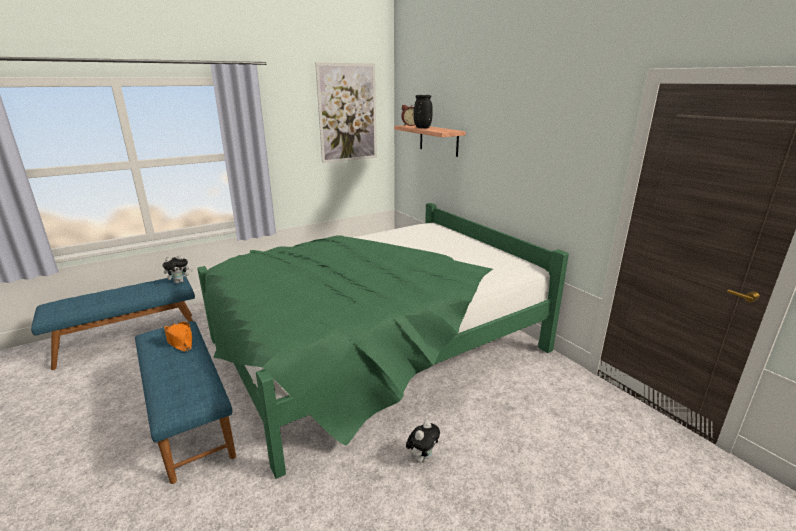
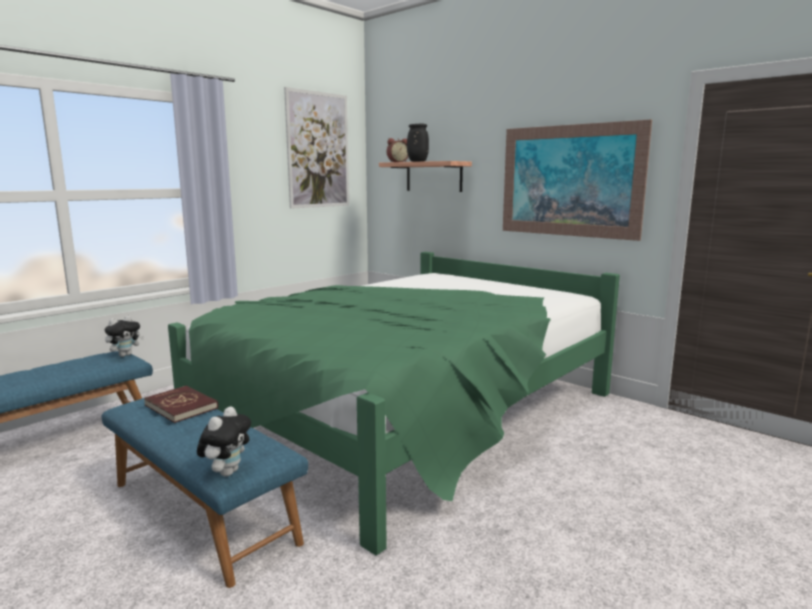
camera: 15 degrees left, 10 degrees down
(180, 340) = (181, 406): orange hat -> red book
(422, 457) = (541, 505): plush toy -> plush toy (227, 472)
(537, 161) = (569, 181): none -> picture

